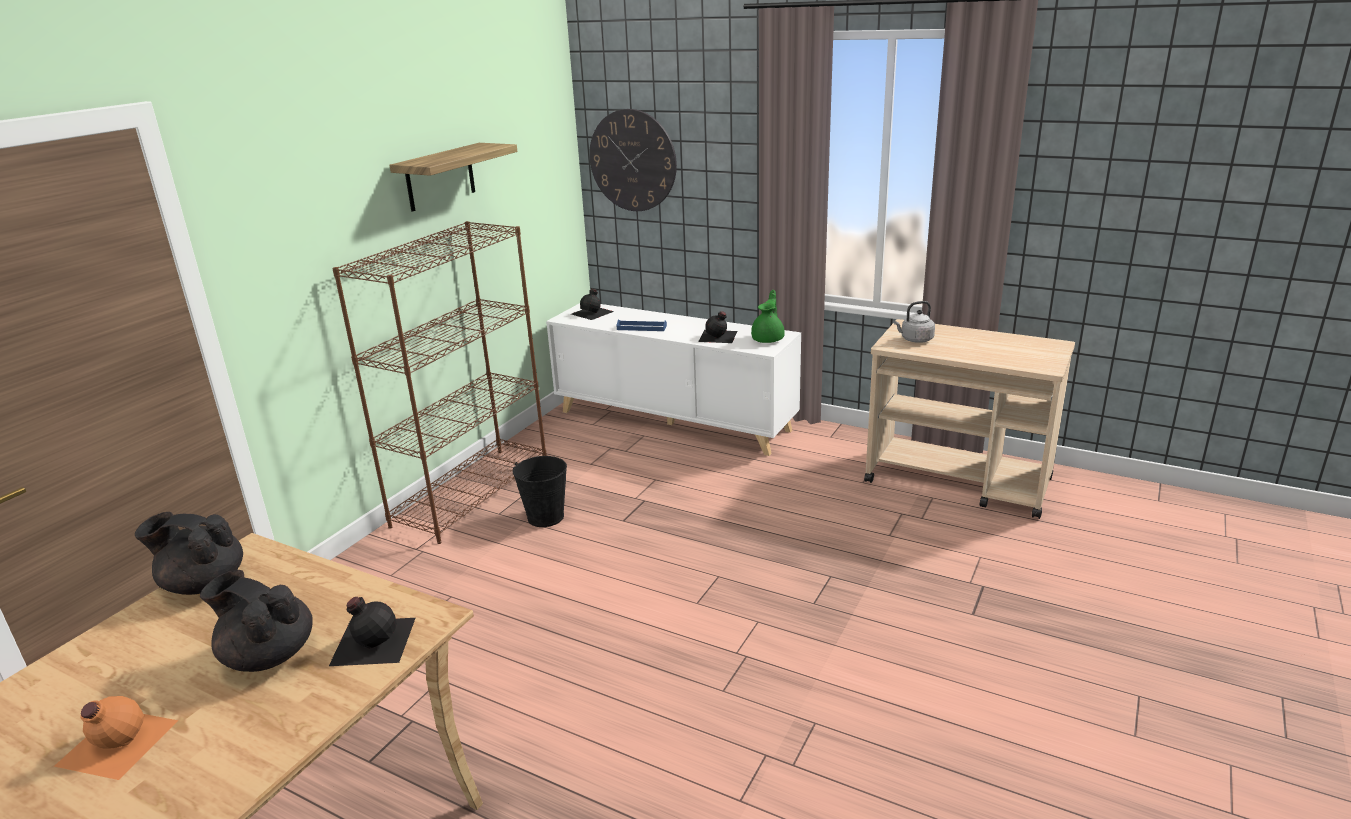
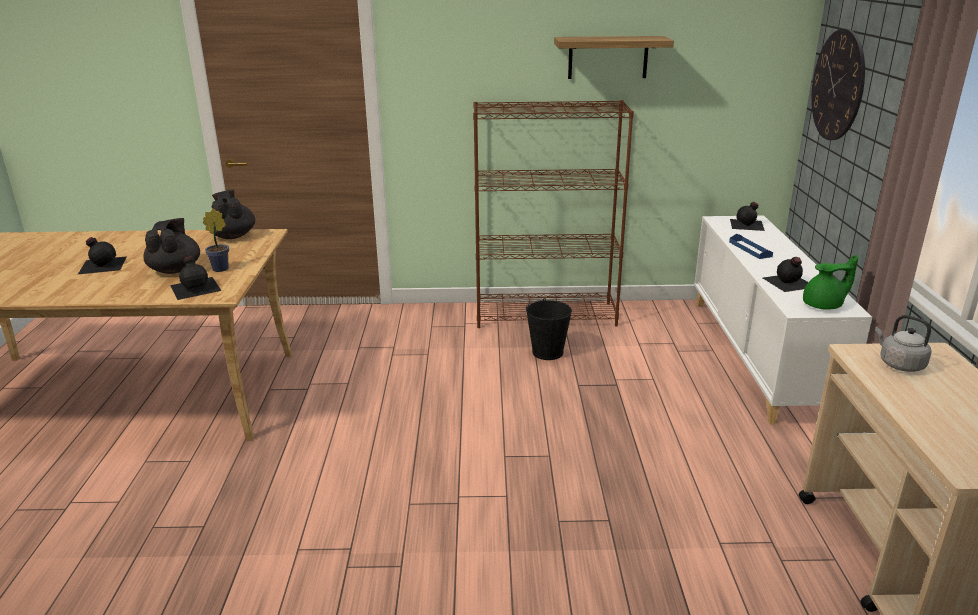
camera: 60 degrees right, 0 degrees up
(115, 743) = (102, 265): orange bottle -> black bottle
(330, 607) = (222, 268): none -> potted plant

